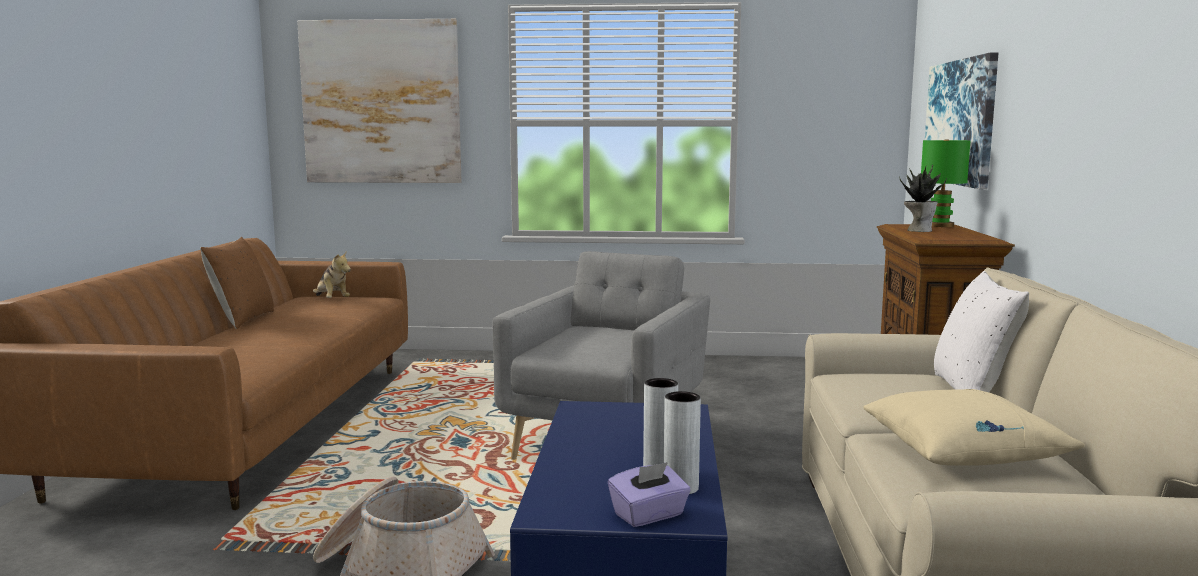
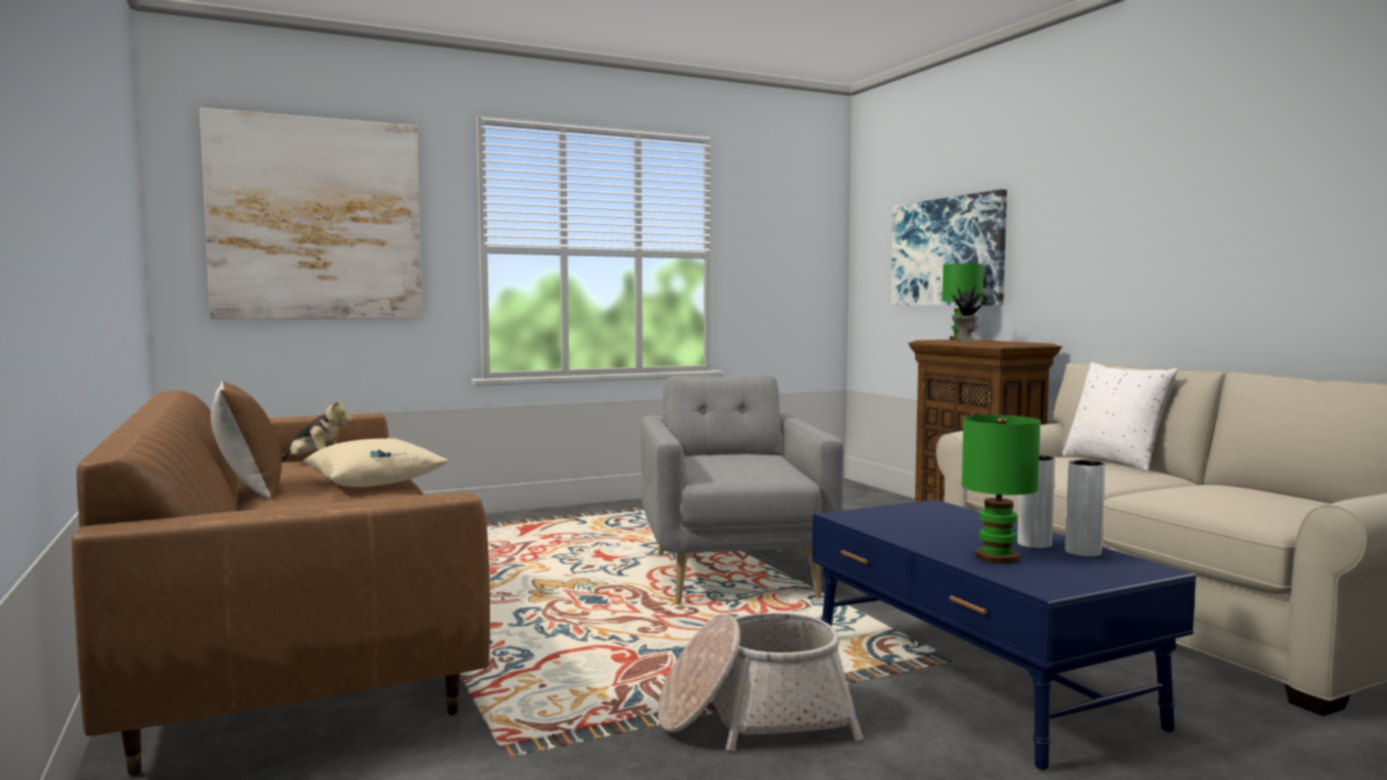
camera: 30 degrees left, 5 degrees down
(586, 475) = (995, 557): none -> green table lamp
(649, 515) = (1115, 572): purple tissue box -> none
(962, 454) = (1220, 494): beige pillow -> beige pillow (374, 483)

